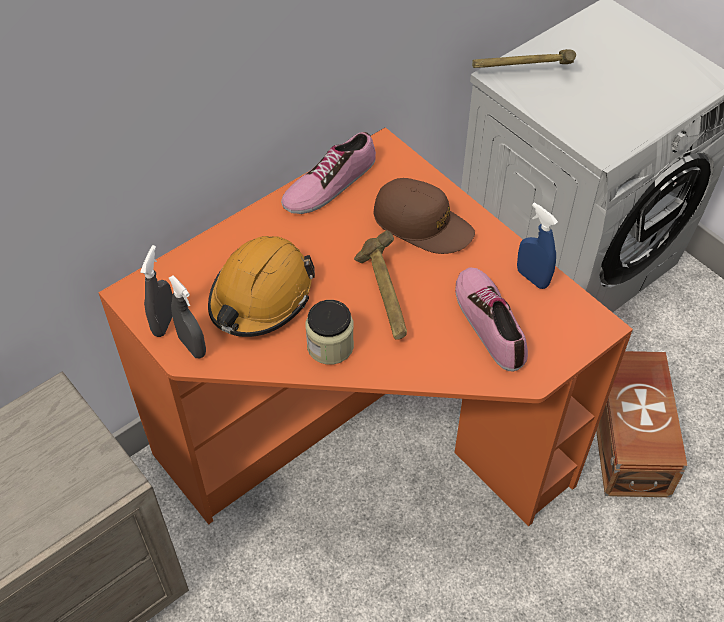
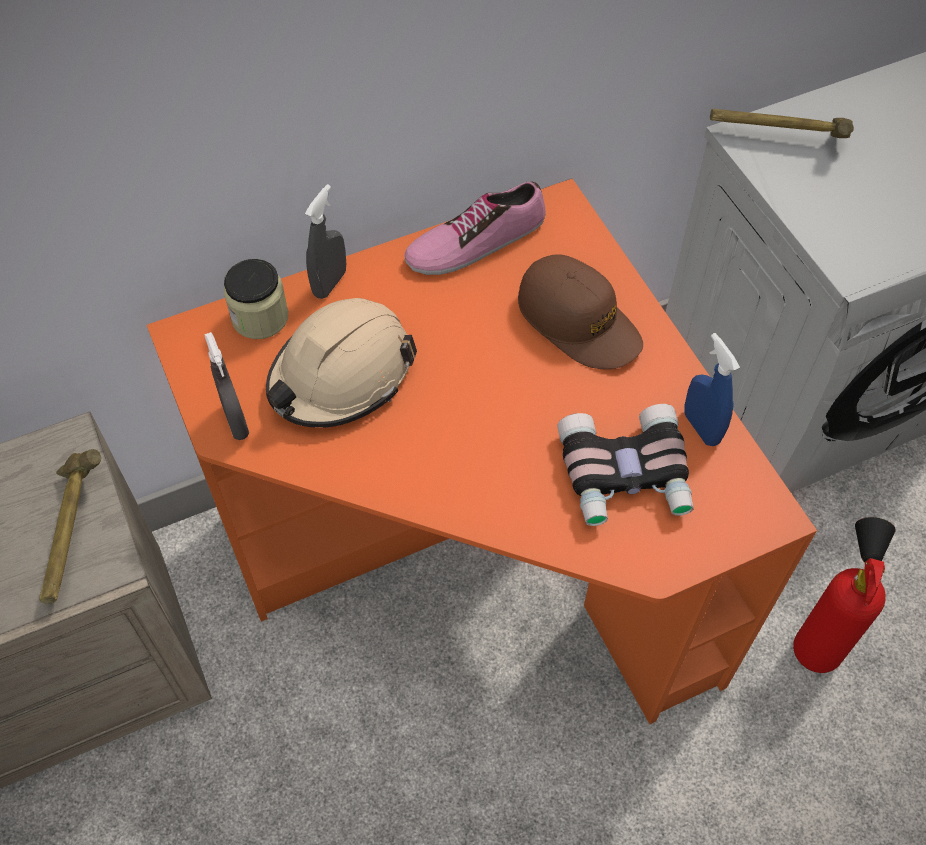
camera: 15 degrees right, 5 degrees up
(164, 323) = (211, 383): grey spray bottle -> grey spray bottle (330, 283)
(261, 297) = (341, 375): orange hard hat -> beige hard hat
(330, 346) = (407, 461): jar -> jar (260, 317)
(384, 298) = (497, 412): hammer -> hammer (71, 536)
(490, 322) = (625, 477): shoe -> binoculars
(630, 437) = (817, 641): brown storage box -> fire extinguisher

